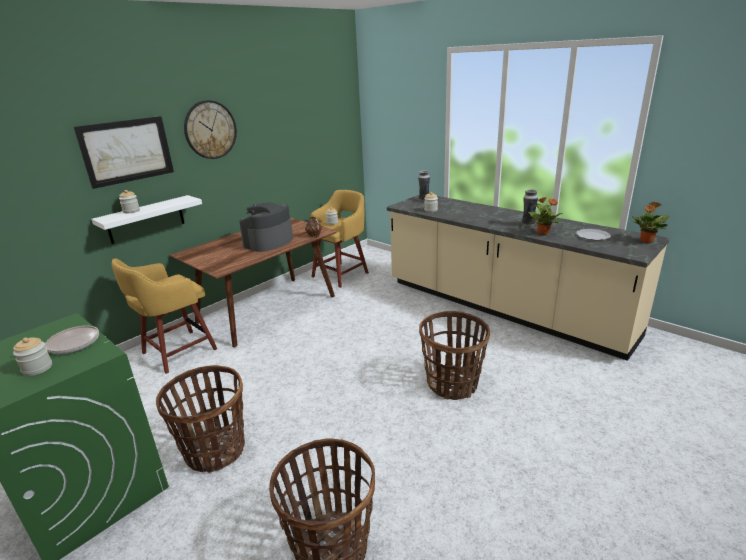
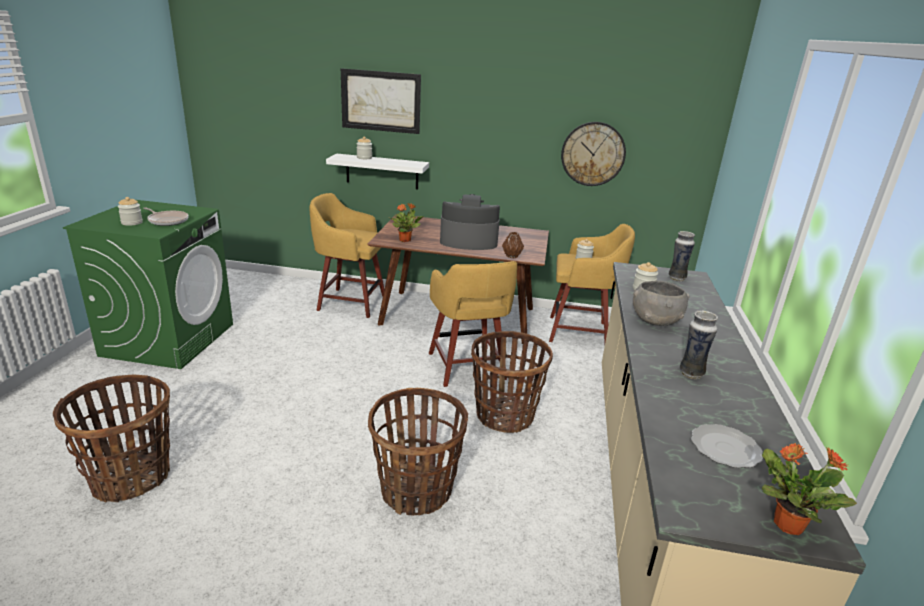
camera: 55 degrees right, 0 degrees up
(210, 130) = (473, 100): wall clock -> wall clock (593, 154)
(214, 451) = (229, 372): basket -> basket (504, 415)
(337, 326) = (466, 367): none -> yellow stool
(469, 217) = (655, 321): none -> grey bowl
(542, 233) = (670, 392): potted plant -> potted plant (405, 240)

